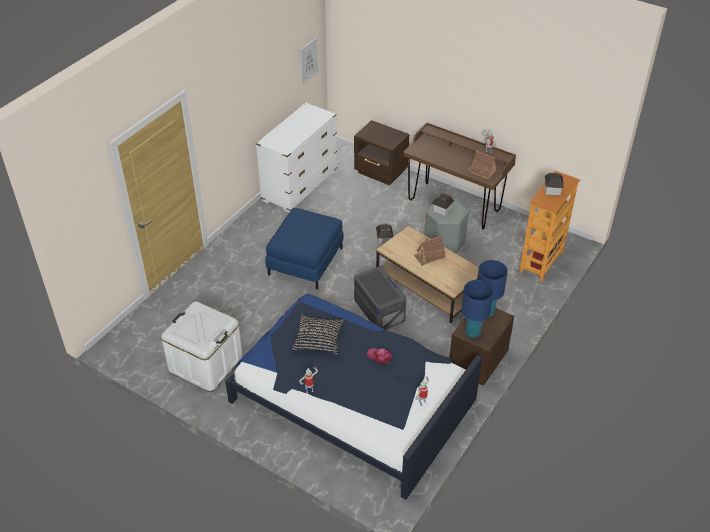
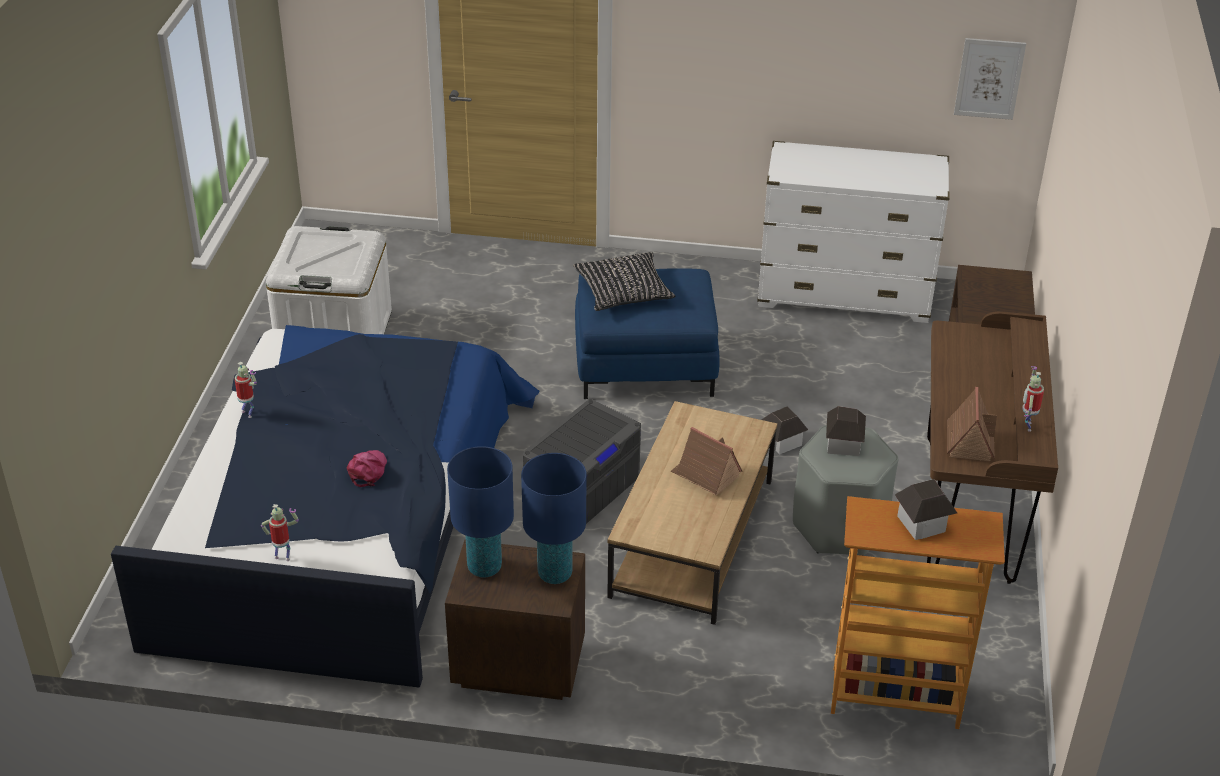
camera: 65 degrees right, 5 degrees down
(318, 338) = (376, 387): black pillow -> black pillow (623, 290)

